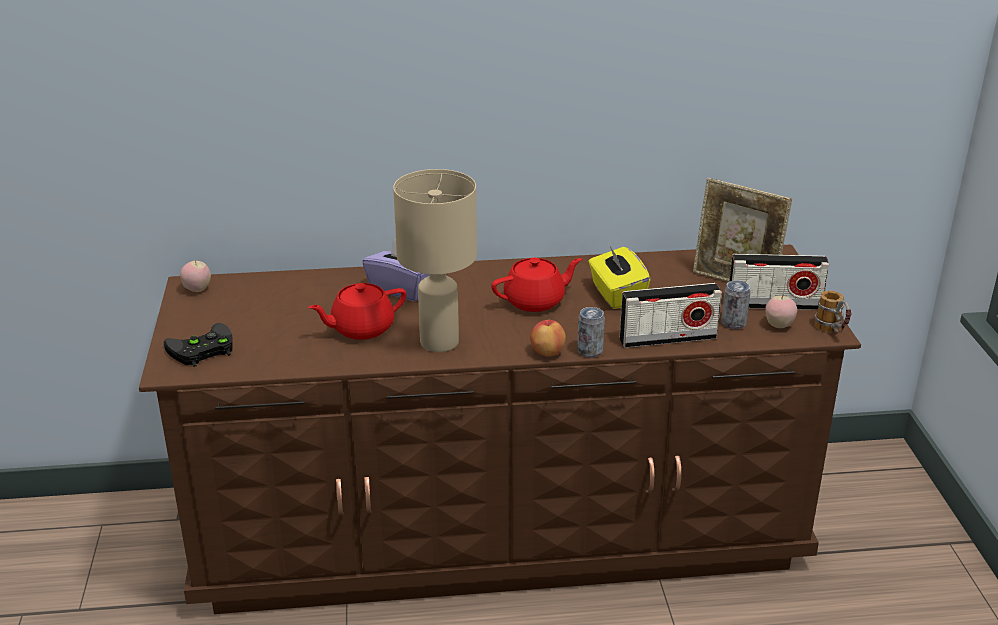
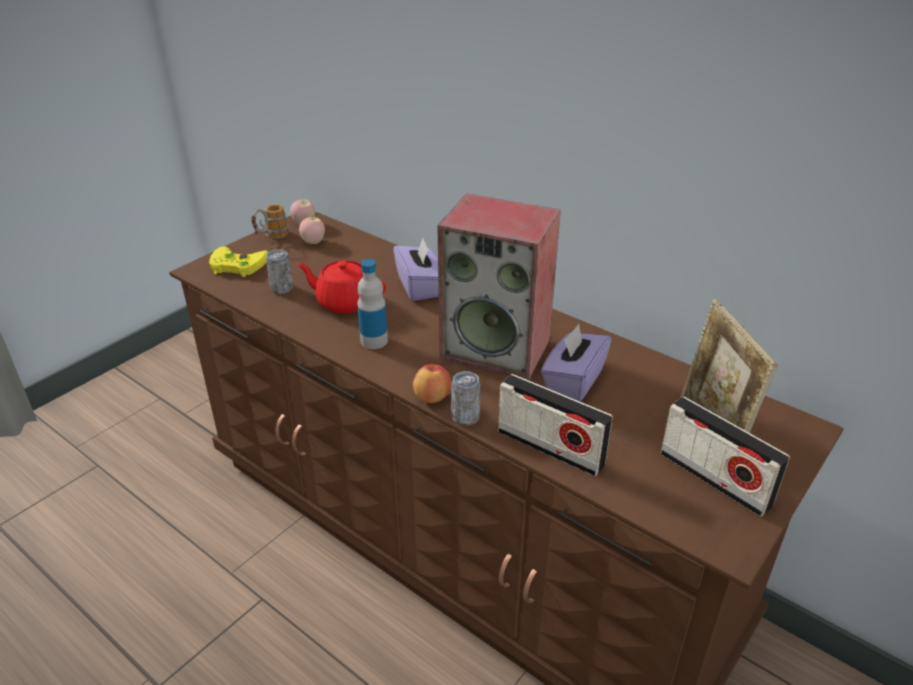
camera: 45 degrees right, 5 degrees up
(200, 350) = (236, 265): black game controller -> yellow game controller
(438, 341) = (374, 341): beige table lamp -> bottle
(535, 301) = (497, 349): red teapot -> speaker
(616, 295) = (573, 380): yellow tissue box -> purple tissue box
(733, 323) = (638, 472): can -> can (282, 288)
(778, 326) = (683, 504): apple -> apple (313, 242)
(832, 332) = (733, 549): mug -> mug (271, 238)

